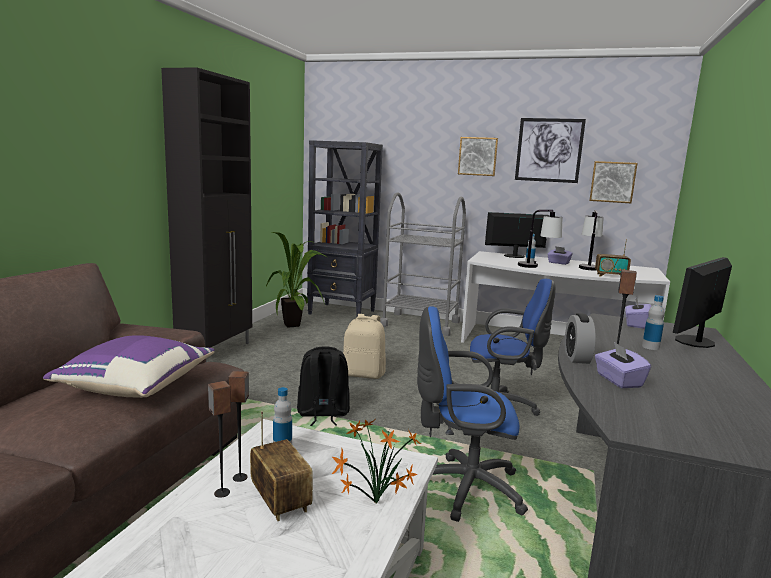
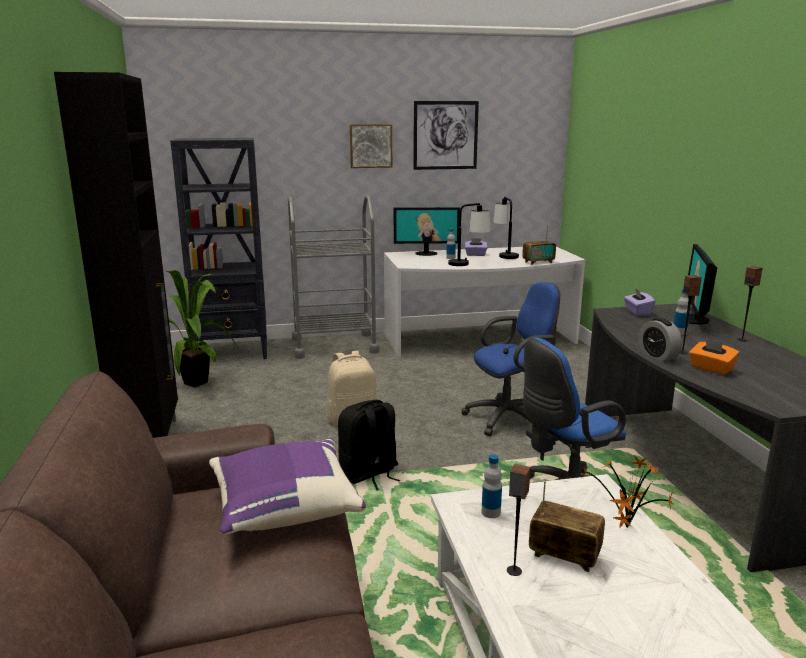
camera: 30 degrees left, 5 degrees up
(240, 477) = (505, 552): speaker -> speaker (742, 340)
(514, 256) = (426, 253): monitor -> monitor turned 150 degrees counterclockwise
(612, 182) = (508, 165): picture -> none
(618, 380) = (711, 369): purple tissue box -> orange tissue box

